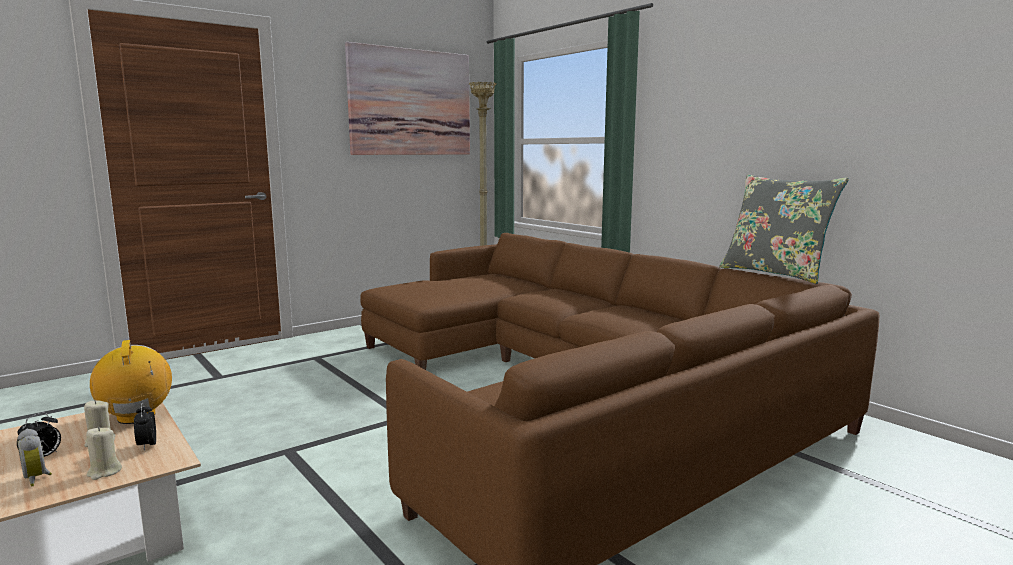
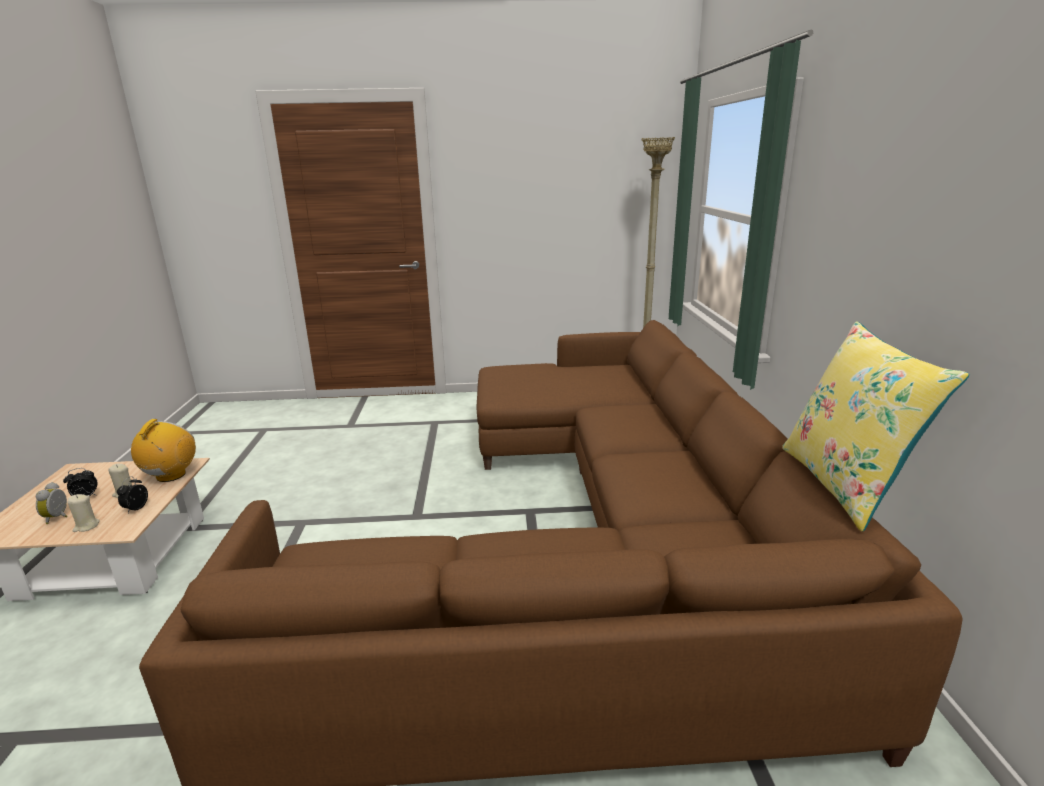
camera: 35 degrees right, 10 degrees up
(411, 102) = (577, 164): picture -> none
(775, 273) = (845, 484): grey pillow -> yellow pillow

